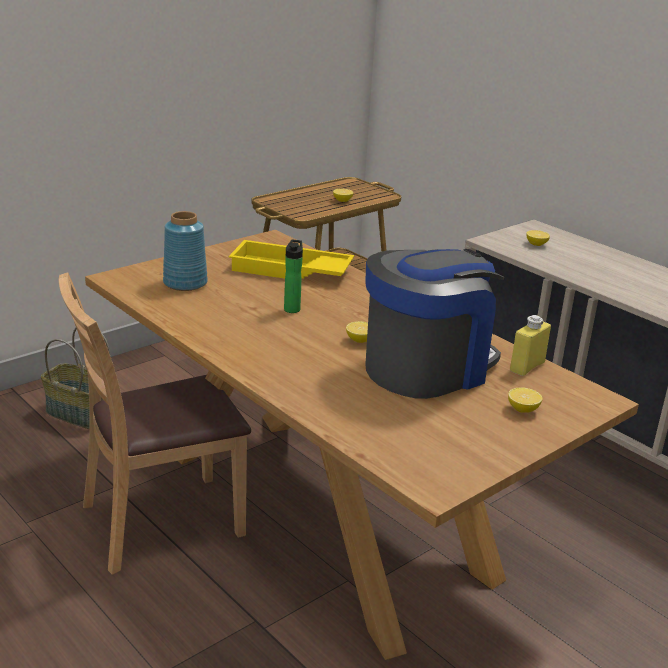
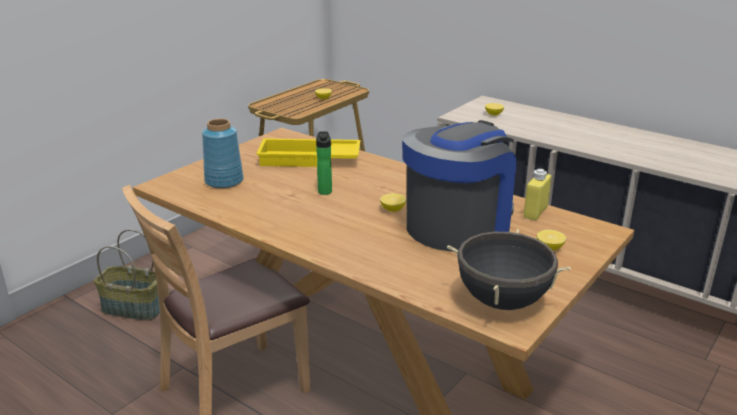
camera: 10 degrees left, 0 degrees up
(437, 459) = (502, 301): none -> black cooking pot

